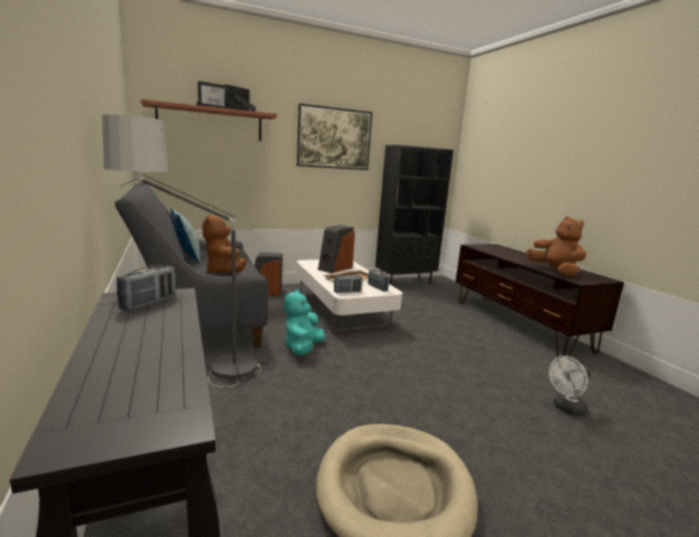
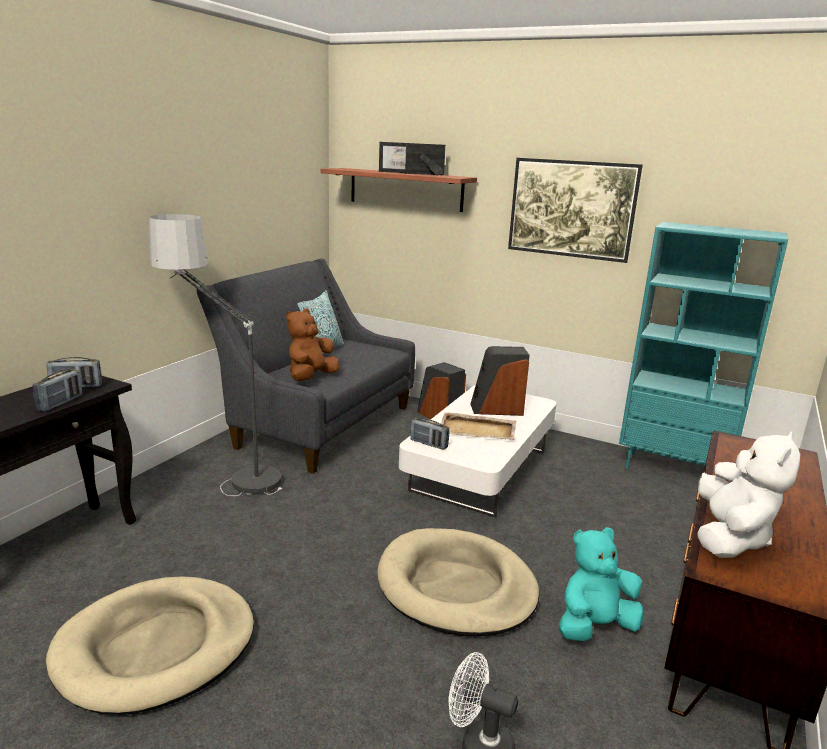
camera: 50 degrees right, 5 degrees up
(303, 348) = (346, 493): turquoise plush toy -> turquoise plush toy (594, 626)
(377, 287) = (481, 453): radio -> radio (60, 403)
(405, 282) = (673, 470): black bookcase -> turquoise bookcase
(439, 360) = (456, 587): none -> beige dog bed
(554, 271) = (730, 537): brown plush toy -> white plush toy

